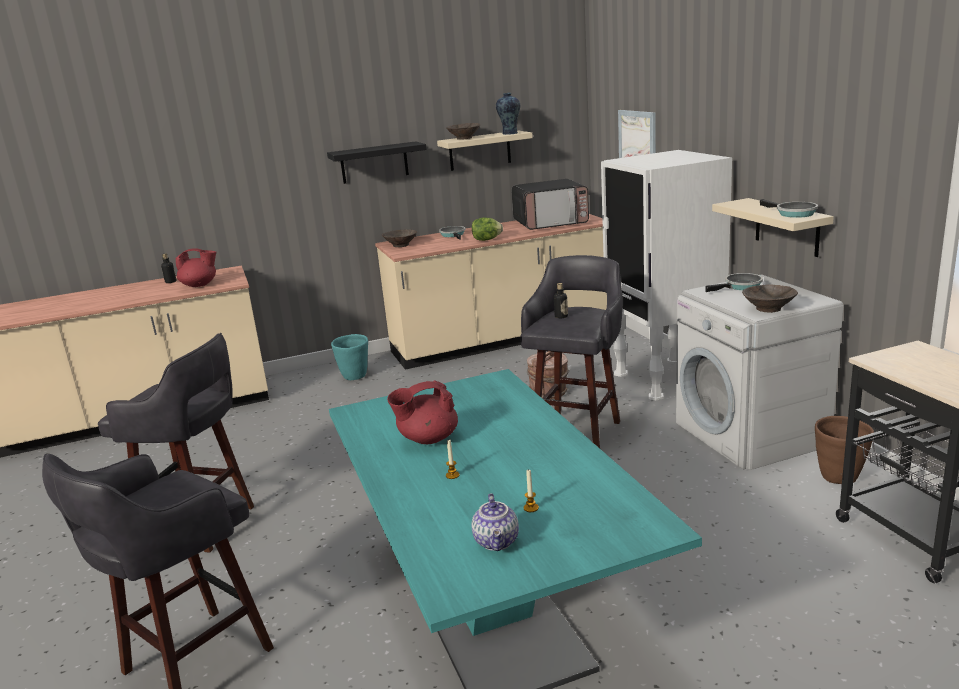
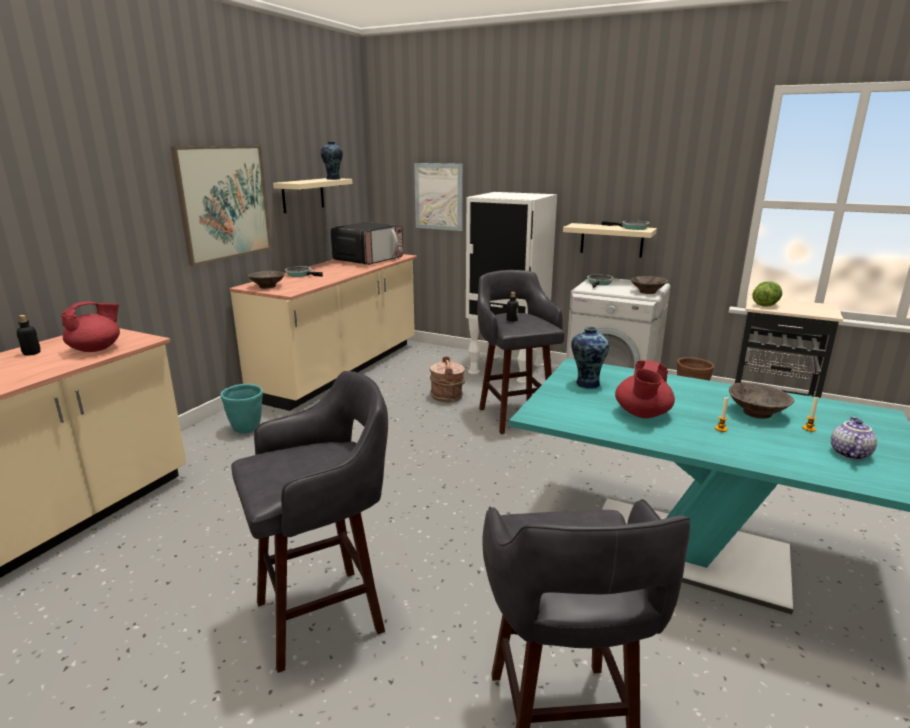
camera: 45 degrees left, 0 degrees up
(374, 163) = (224, 202): black shelf -> picture
(457, 398) = (586, 384): none -> vase
(464, 138) = (300, 181): brown bowl -> brown bowl (755, 413)
(486, 240) = (345, 275): lettuce -> lettuce (765, 305)
(497, 542) = (848, 453): teapot -> teapot turned 105 degrees counterclockwise

